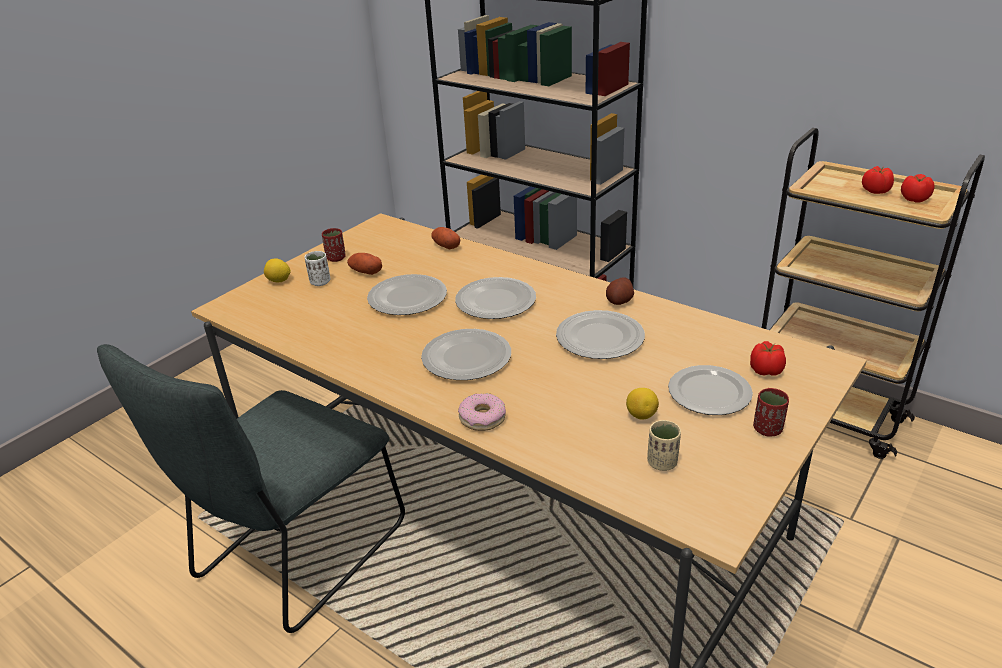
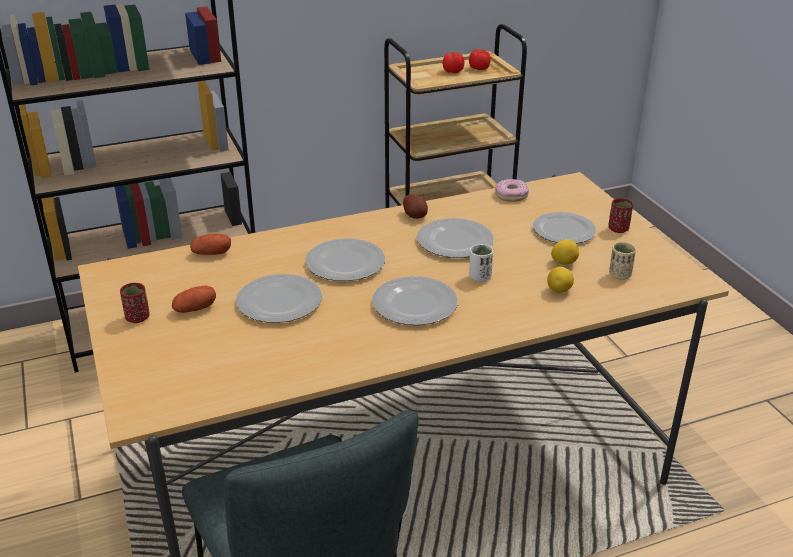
camera: 60 degrees left, 0 degrees up
(279, 281) = (132, 365): lemon -> lemon (559, 290)
(320, 282) = (175, 340): white cup -> white cup (480, 277)
(482, 418) = (505, 324): donut -> donut (511, 195)
(765, 370) = (558, 203): tomato -> none

